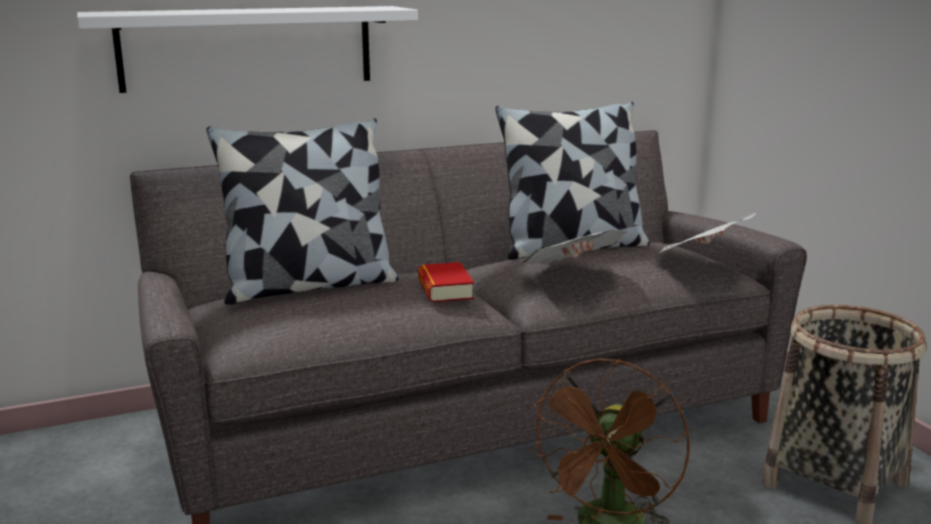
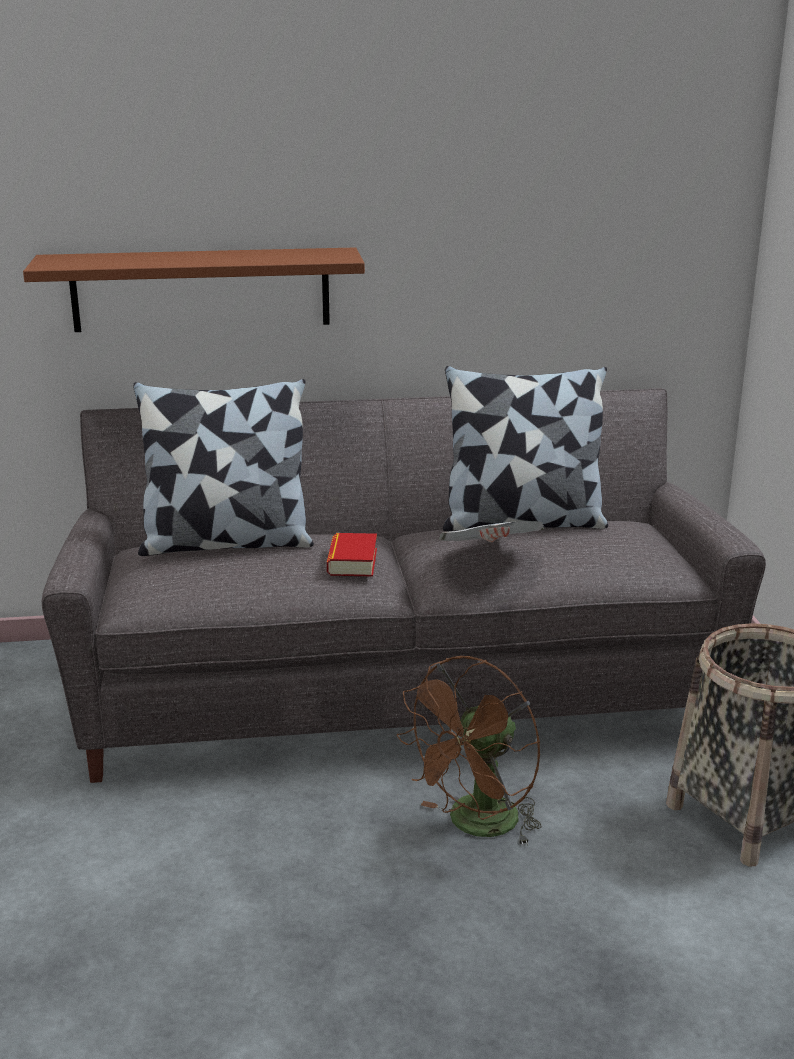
camera: 15 degrees right, 5 degrees up
(247, 48) = (201, 289): white shelf -> brown shelf
(699, 261) = (642, 556): newspaper -> none

